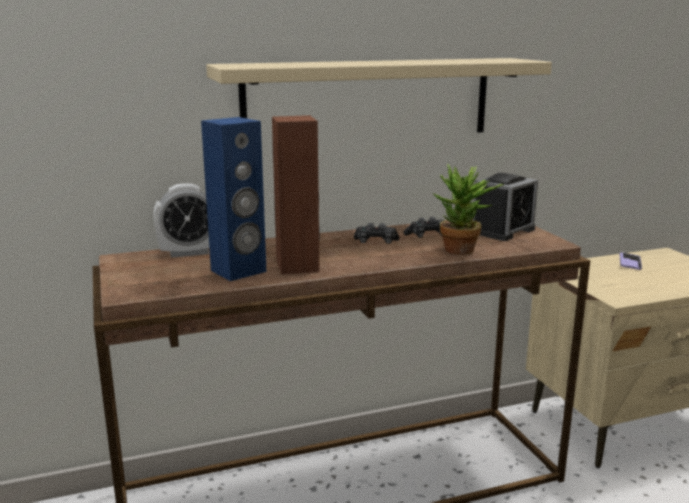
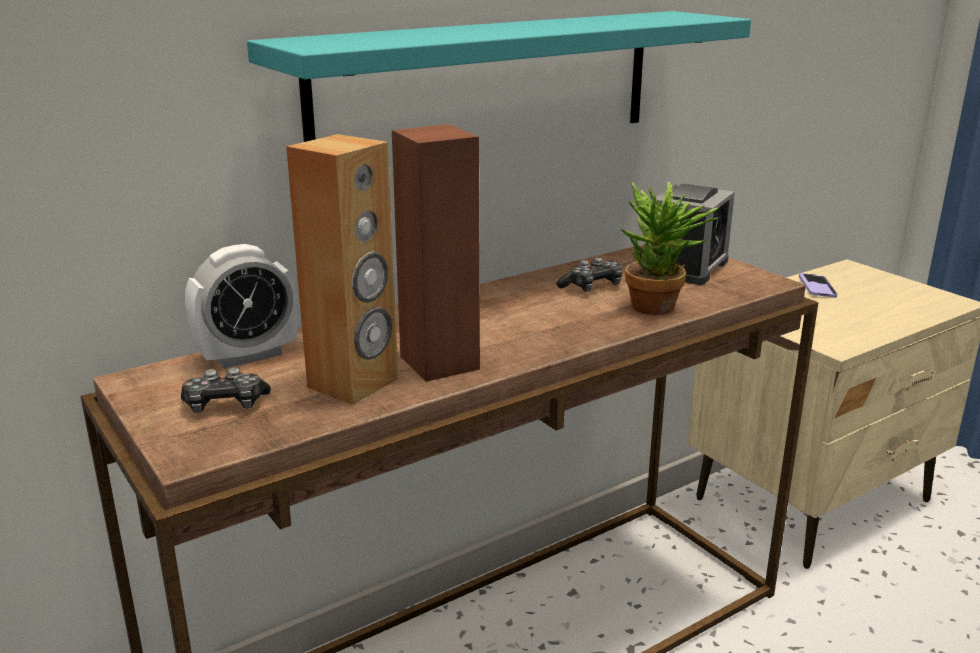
camera: 15 degrees left, 5 degrees up
(239, 271) = (354, 383): blue speaker -> brown speaker
(369, 100) = (489, 85): beige shelf -> turquoise shelf
(376, 242) = (527, 306): game controller -> game controller (225, 405)

